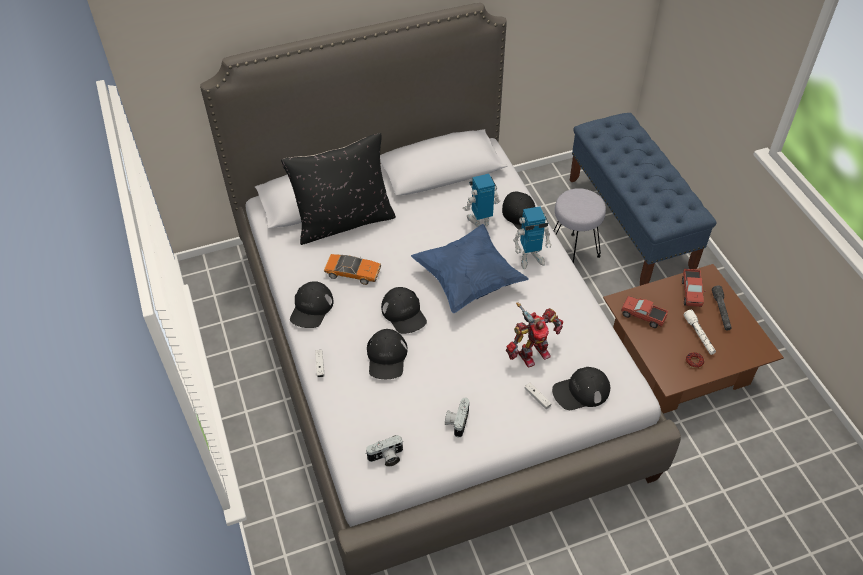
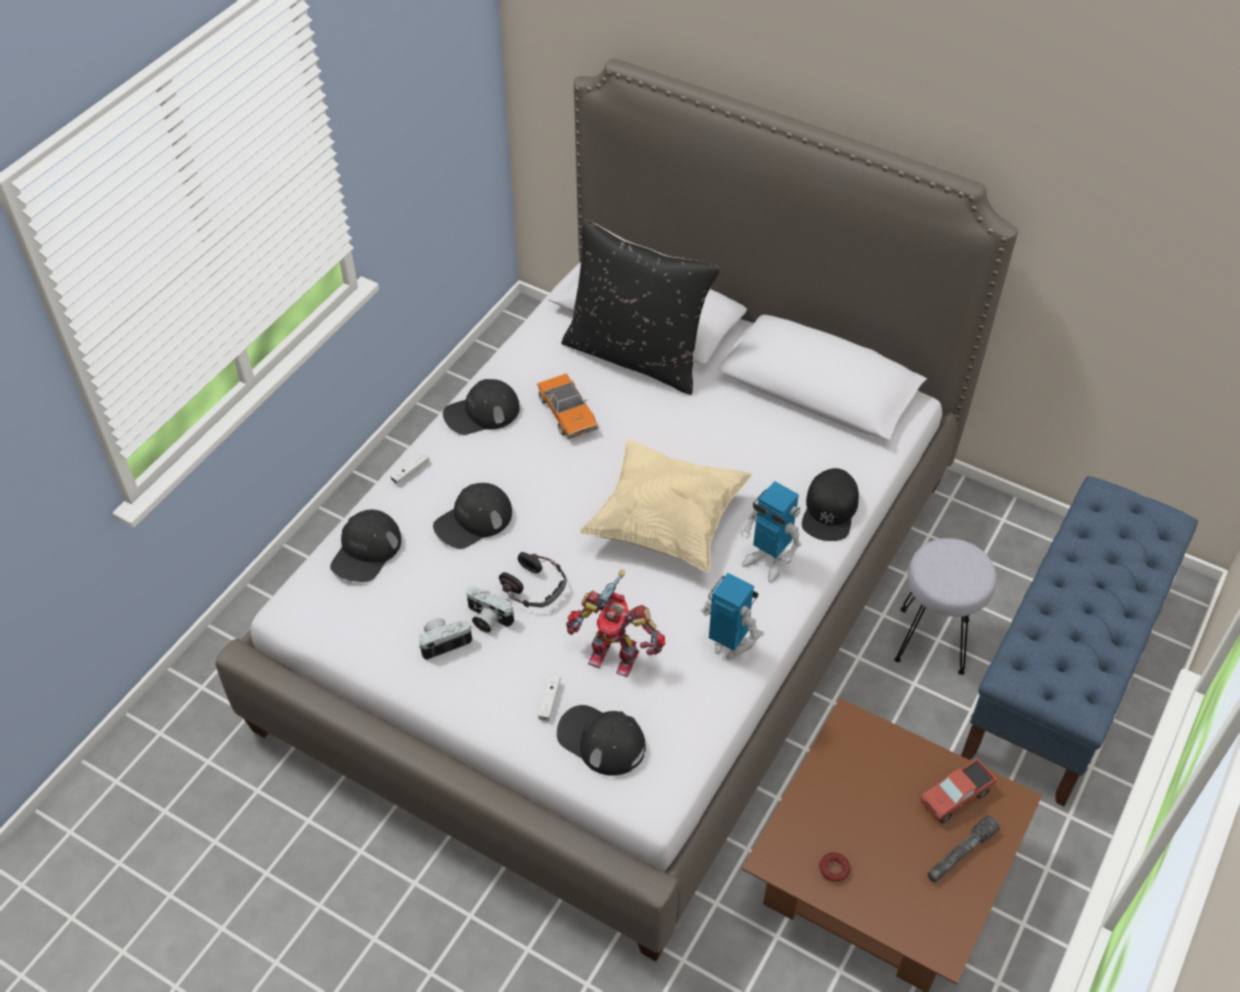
camera: 50 degrees right, 0 degrees up
(386, 457) = (338, 609): camera -> camera (487, 619)
(404, 313) = (553, 495): black cap -> black cap (366, 551)
(457, 358) = (534, 586): none -> headphones
(468, 280) = (666, 523): blue pillow -> beige pillow
(480, 221) = (775, 475): toy robot -> toy robot (729, 645)
(642, 316) = (851, 763): toy truck -> none
(699, 335) = (887, 850): white flashlight -> none

